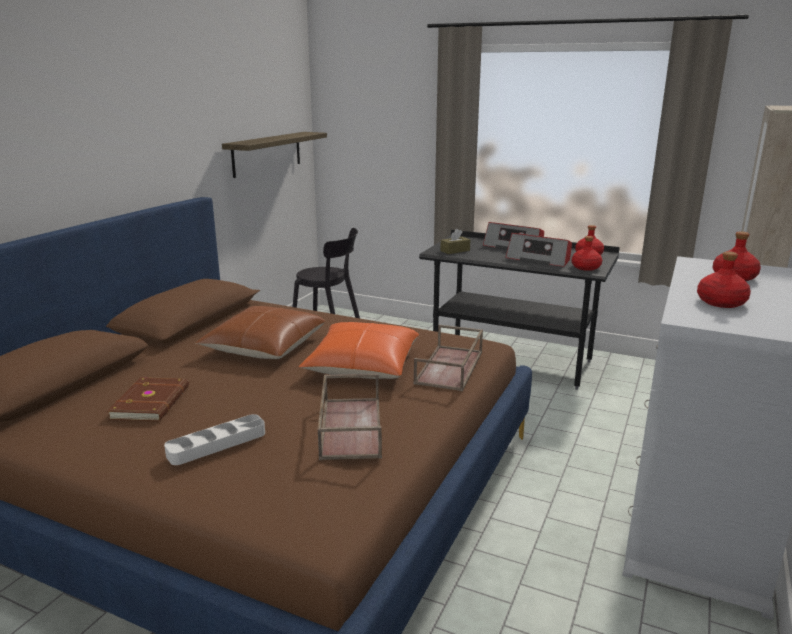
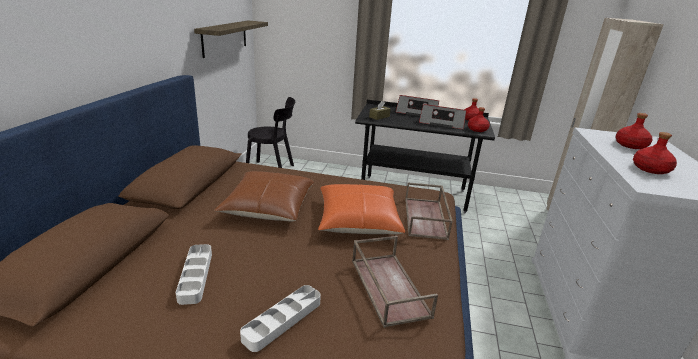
camera: 15 degrees left, 5 degrees up
(152, 402) = (195, 276): brown book -> white tray

